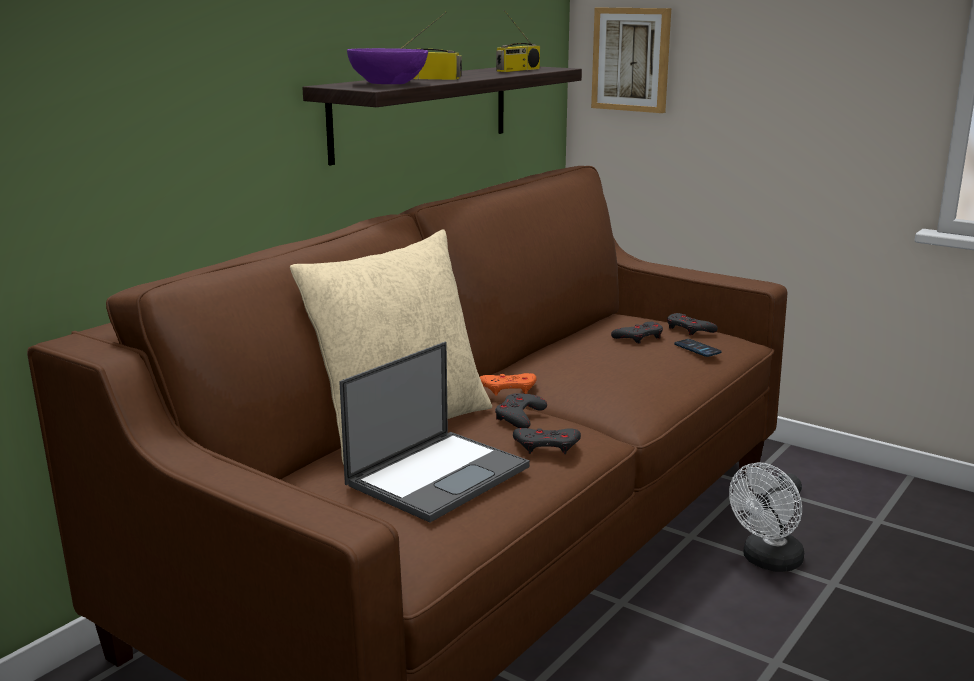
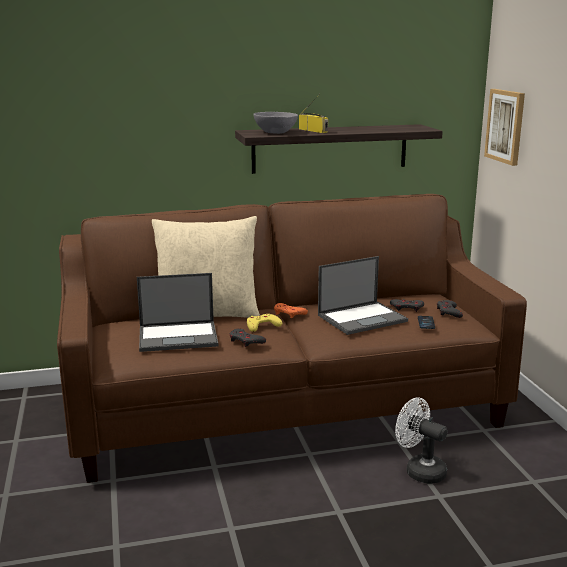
camera: 40 degrees right, 0 degrees up
(388, 84) = (275, 132): purple bowl -> grey bowl
(518, 70) = (394, 129): radio -> none
(519, 416) = (262, 326): grey game controller -> yellow game controller
(620, 364) = (363, 318): none -> laptop
(767, 561) = (419, 470): white fan -> white fan turned 45 degrees clockwise

